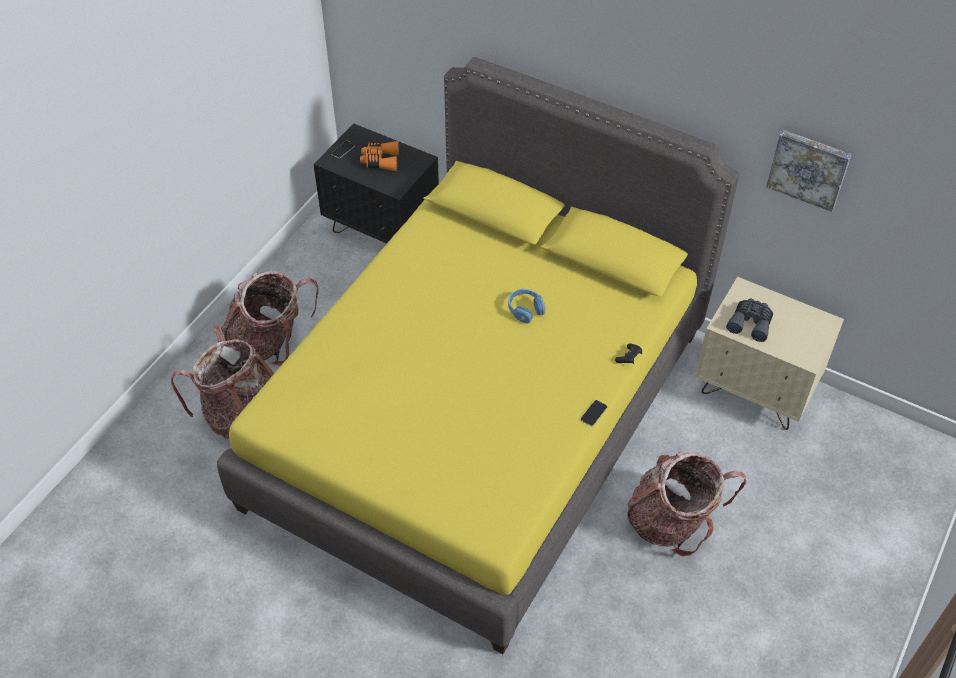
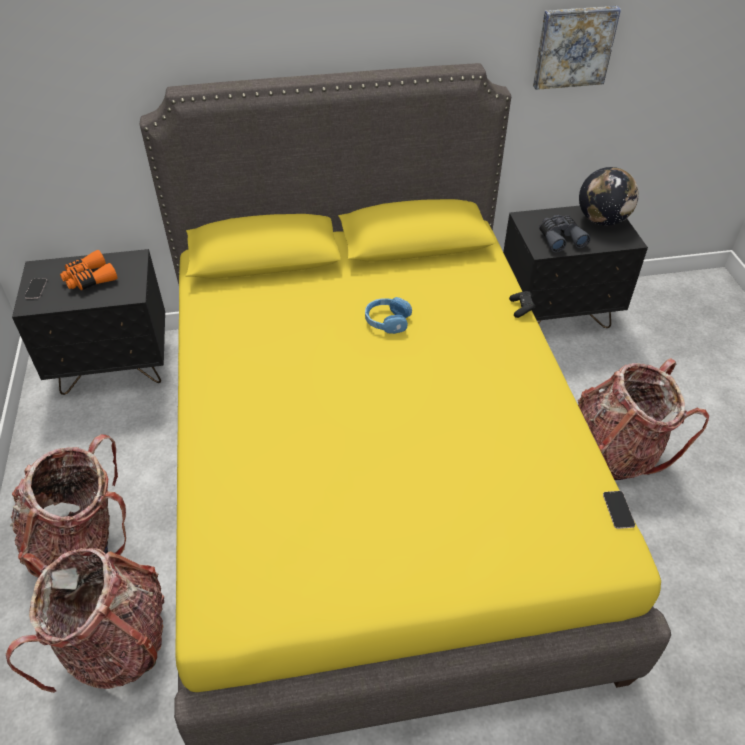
camera: 40 degrees left, 5 degrees down
(593, 413) = (551, 371): phone -> phone (618, 510)
(755, 391) = (557, 314): beige nightstand -> black nightstand
(808, 328) = (602, 220): none -> globe

